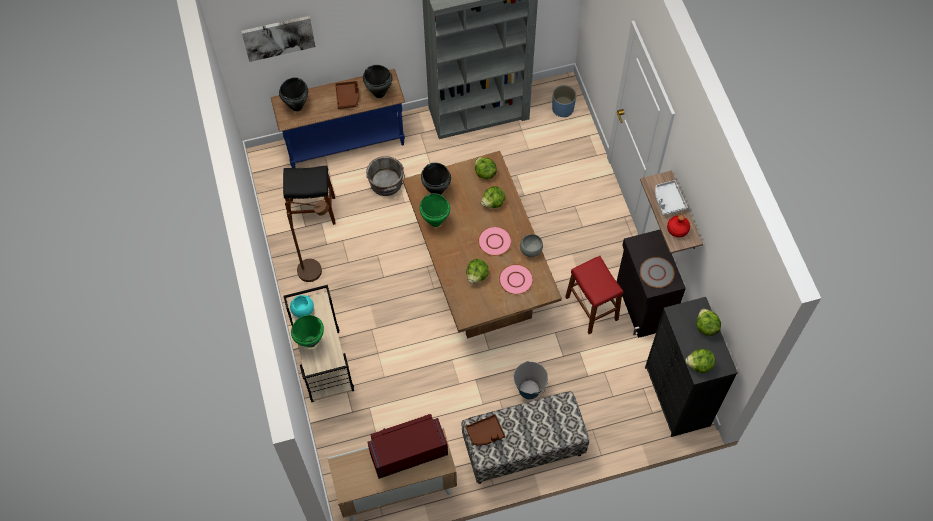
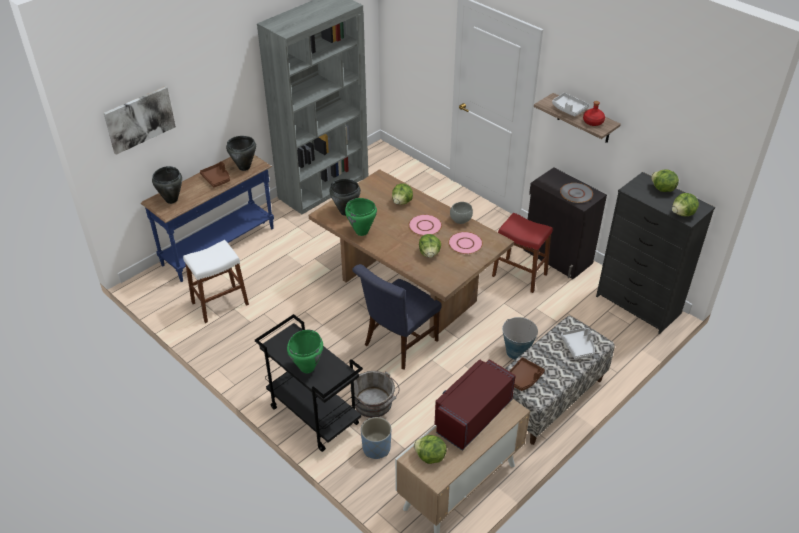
camera: 30 degrees left, 20 degrees down
(302, 310) = (280, 347): turquoise bowl -> none
(312, 211) = (220, 303): black stool -> white stool
(316, 272) = (254, 346): brown floor lamp -> none
(324, 364) = (313, 415): beige cart -> black cart
(386, 184) = (277, 259): grey bucket -> grey bucket (375, 404)
(433, 330) = (398, 344): none -> blue chair
(484, 173) = (378, 186): lettuce -> lettuce (430, 457)
(554, 427) = (578, 347): none -> grey tray
(563, 109) = (390, 162): blue planter -> blue planter (376, 448)

